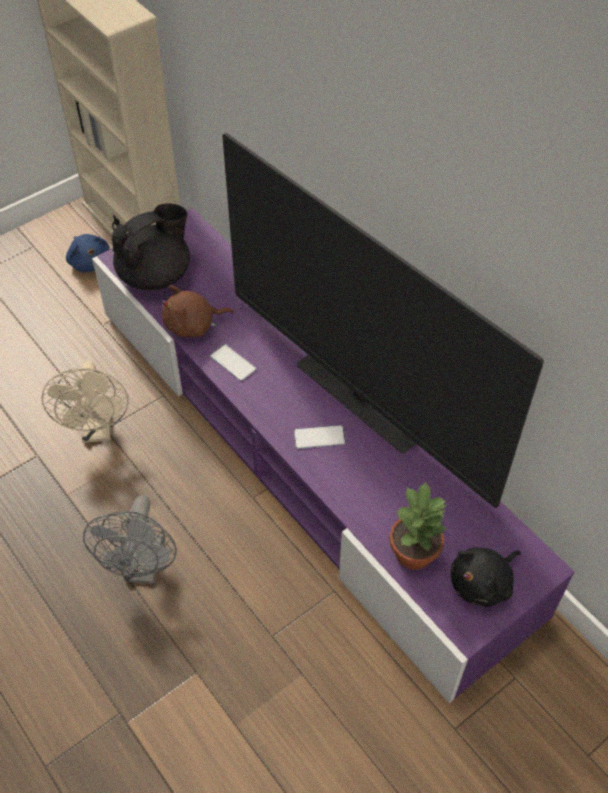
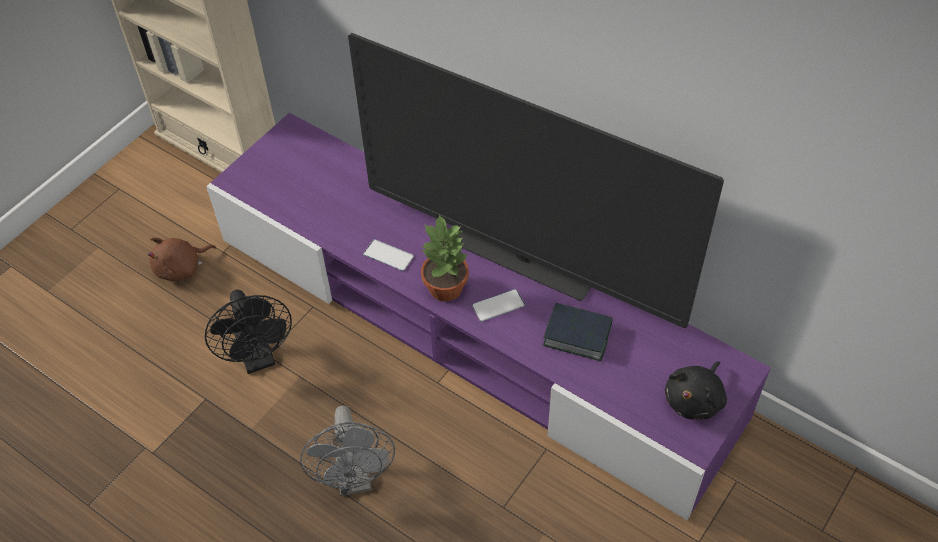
camera: 15 degrees left, 0 degrees up
(90, 262) = (185, 191): blue plush toy -> none
(98, 430) = (258, 358): beige fan -> black fan
(156, 275) = (279, 188): black teapot -> none
(193, 325) = (335, 229): brown plush toy -> brown plush toy (181, 268)
(386, 486) = (577, 335): none -> book
(415, 552) = (625, 388): potted plant -> potted plant (446, 287)

